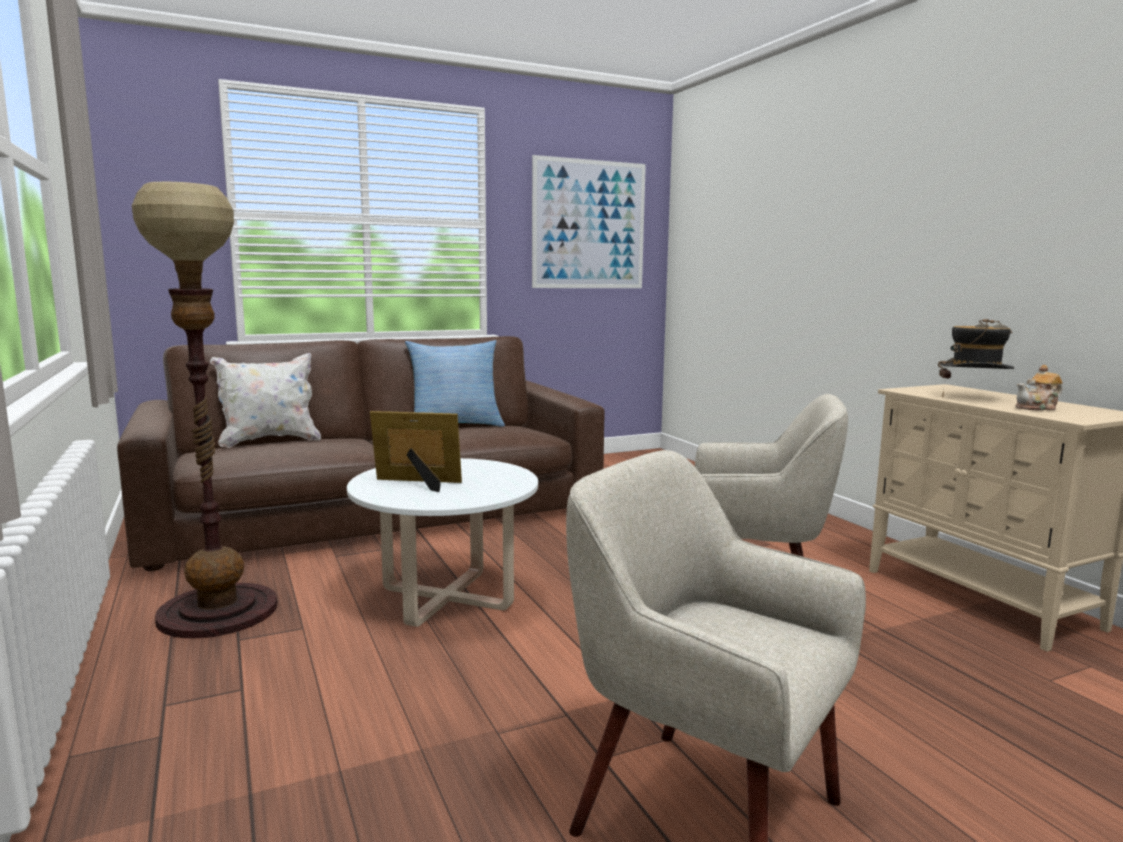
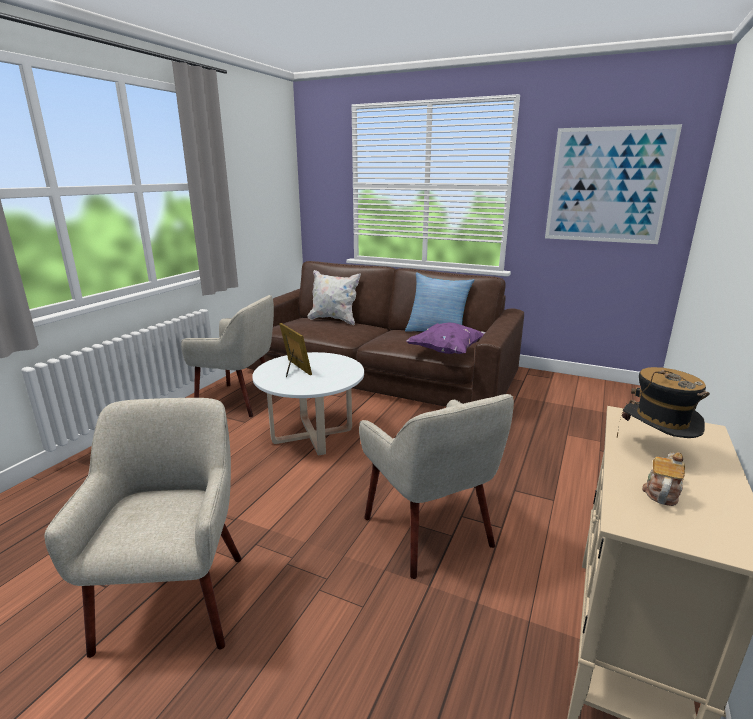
camera: 50 degrees right, 10 degrees up
(219, 611) = (239, 400): floor lamp -> beige armchair
(525, 434) = (447, 351): none -> purple pillow
(1037, 408) = (661, 492): teapot -> teapot turned 90 degrees clockwise

